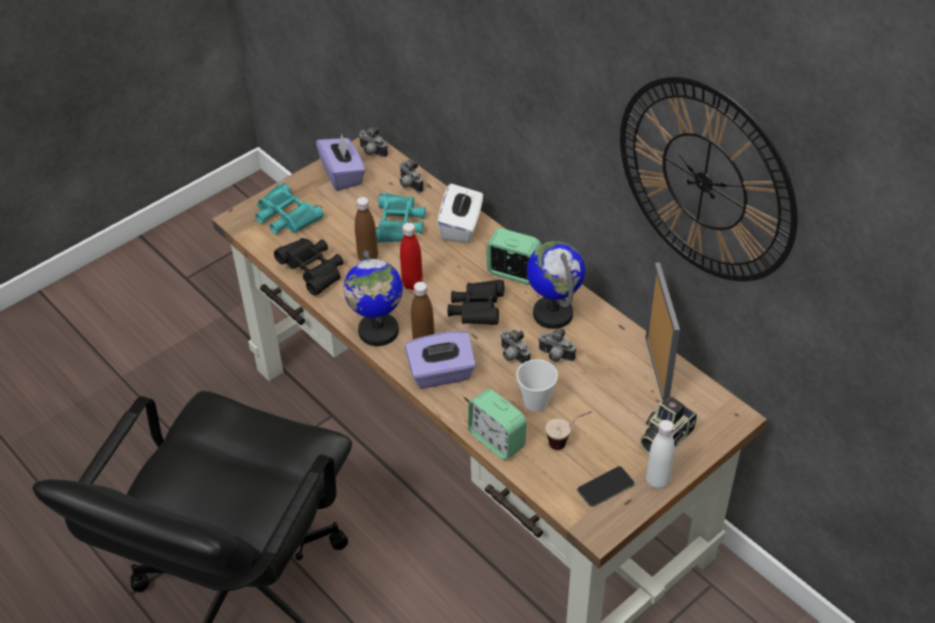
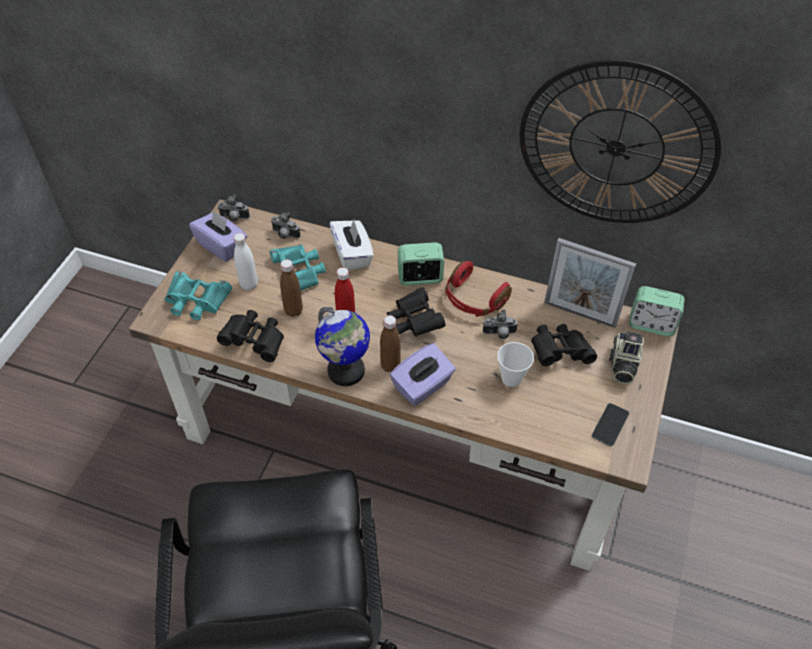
camera: 30 degrees left, 5 degrees up
(497, 440) = (504, 423): alarm clock -> alarm clock (651, 324)
(512, 356) = (467, 348): camera -> none
(553, 313) = (473, 299): globe -> red headphones
(567, 441) = (557, 400): cup -> none
(605, 398) = (559, 352): none -> black binoculars
(656, 370) = (579, 314): picture frame -> picture frame turned 150 degrees clockwise
(657, 481) = (642, 402): white bottle -> white bottle (249, 284)

